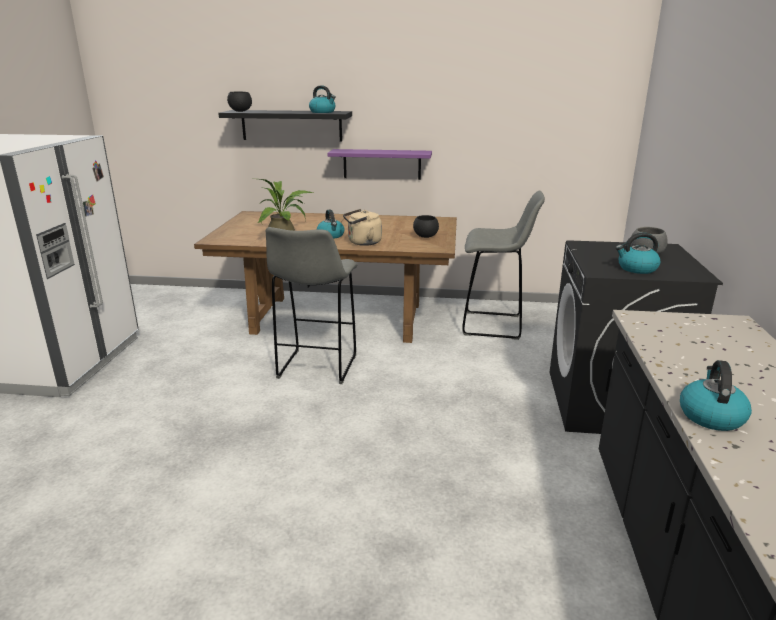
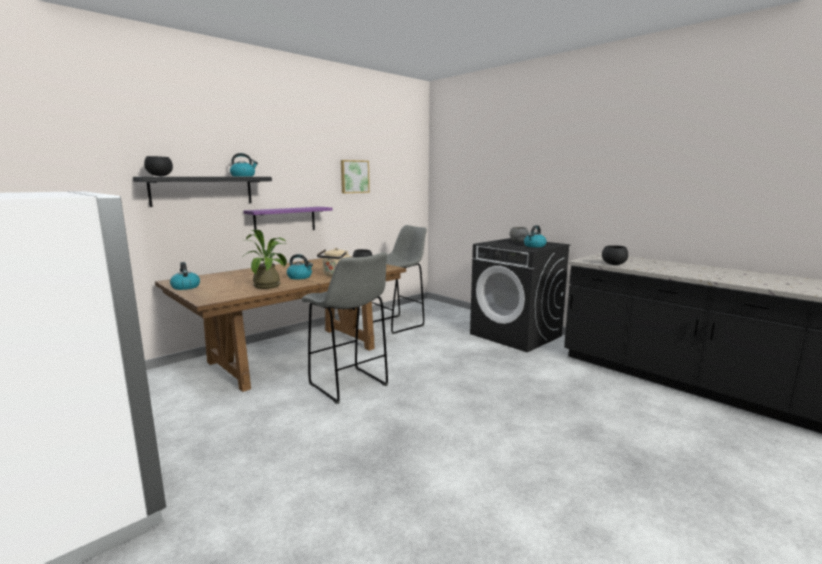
camera: 50 degrees left, 10 degrees down
(489, 112) = (354, 176): none -> picture
(656, 341) = (613, 264): none -> black bowl
(710, 415) = (692, 275): kettle -> kettle (185, 287)

